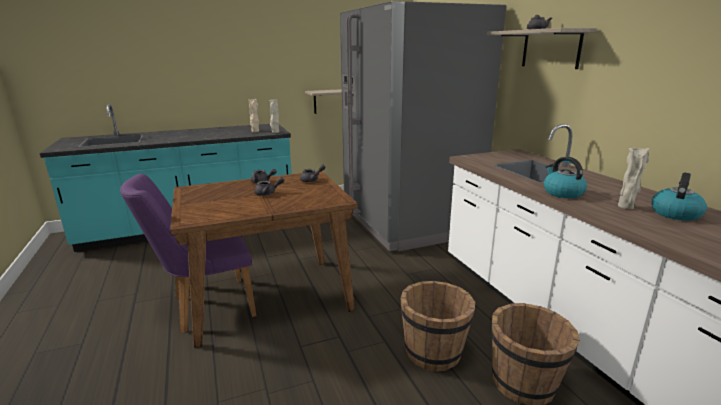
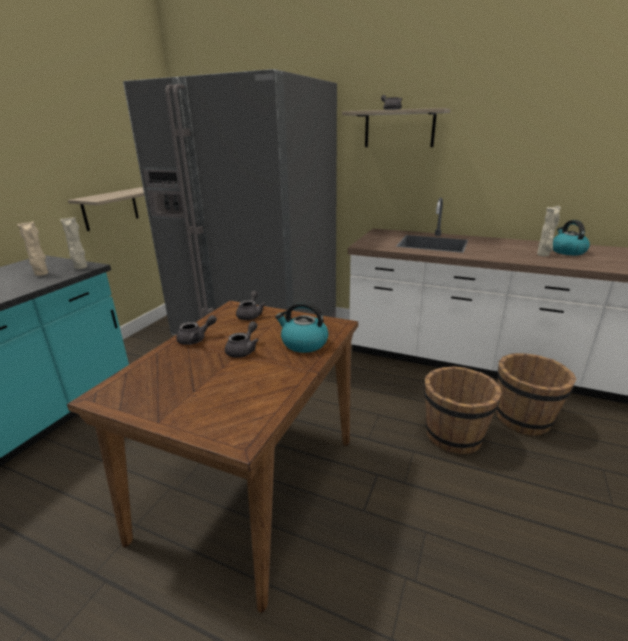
camera: 45 degrees left, 5 degrees up
(204, 307) = (187, 556): purple chair -> none
(562, 193) = (494, 256): kettle -> kettle (303, 343)

